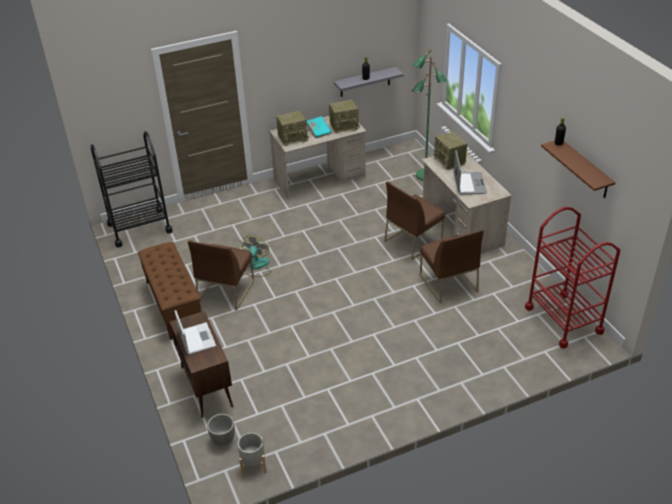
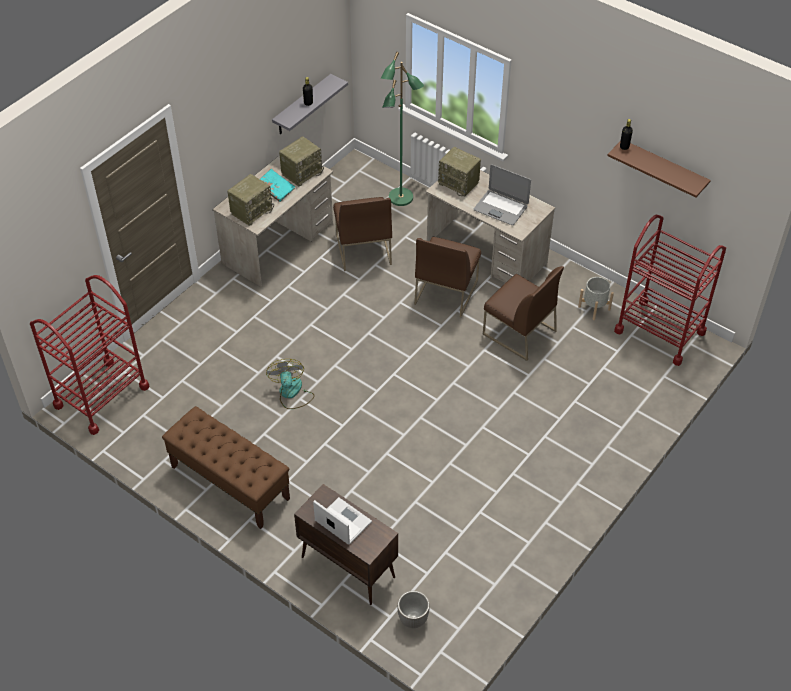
camera: 30 degrees left, 10 degrees up
(139, 228) = (101, 396): black cart -> red cart
(226, 291) = (278, 440): brown chair -> brown chair (363, 249)
(253, 464) = (465, 631): grey planter -> grey planter (594, 308)
(469, 184) = (501, 208): laptop -> laptop turned 150 degrees clockwise

